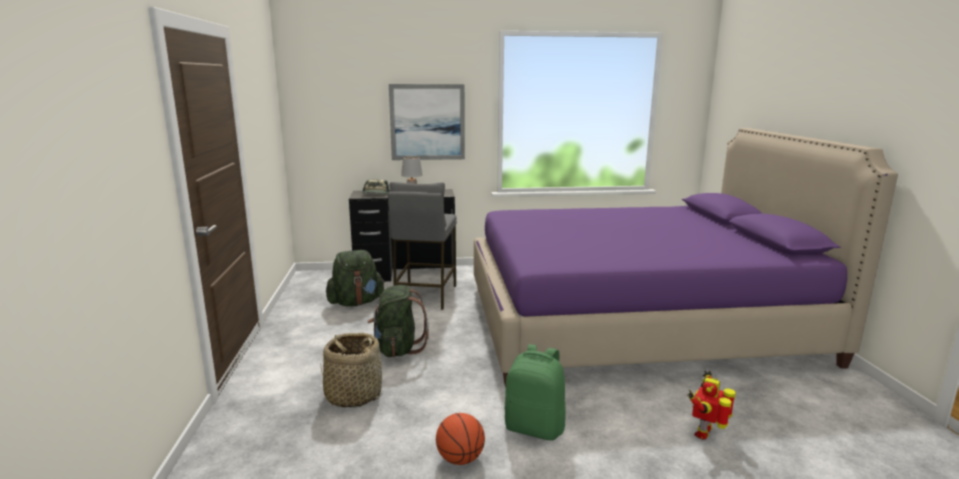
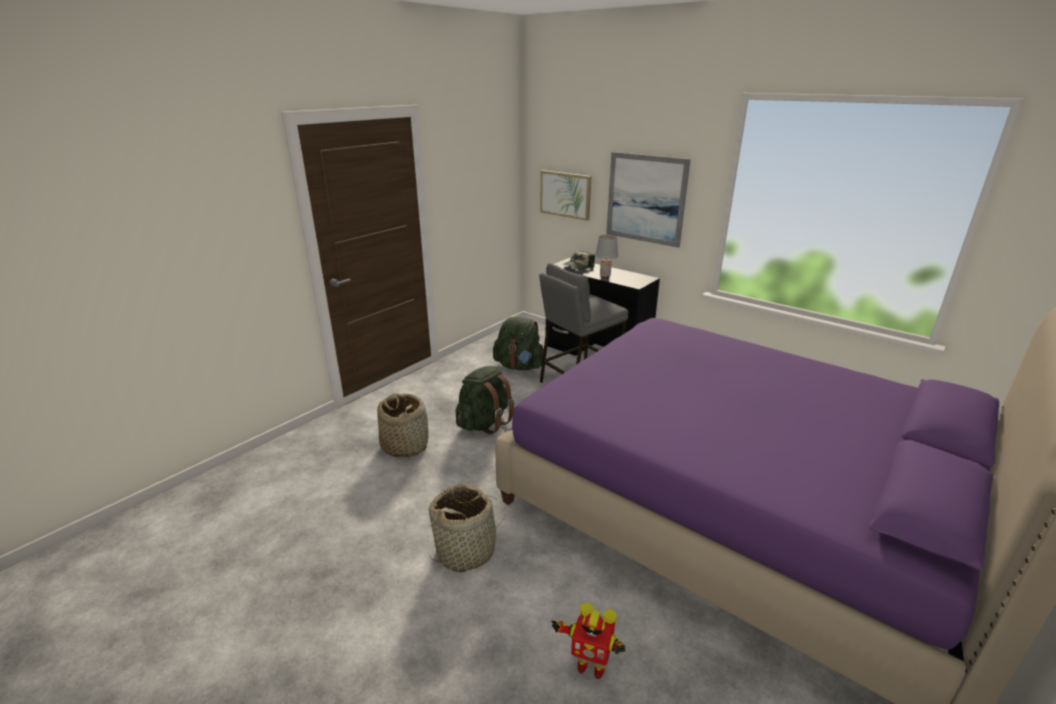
camera: 45 degrees right, 10 degrees up
(339, 129) = (565, 194): none -> picture
(460, 459) = (386, 537): basketball -> none
(535, 428) = (466, 550): green backpack -> basket
(705, 433) = (590, 666): toy robot -> toy robot turned 150 degrees counterclockwise

